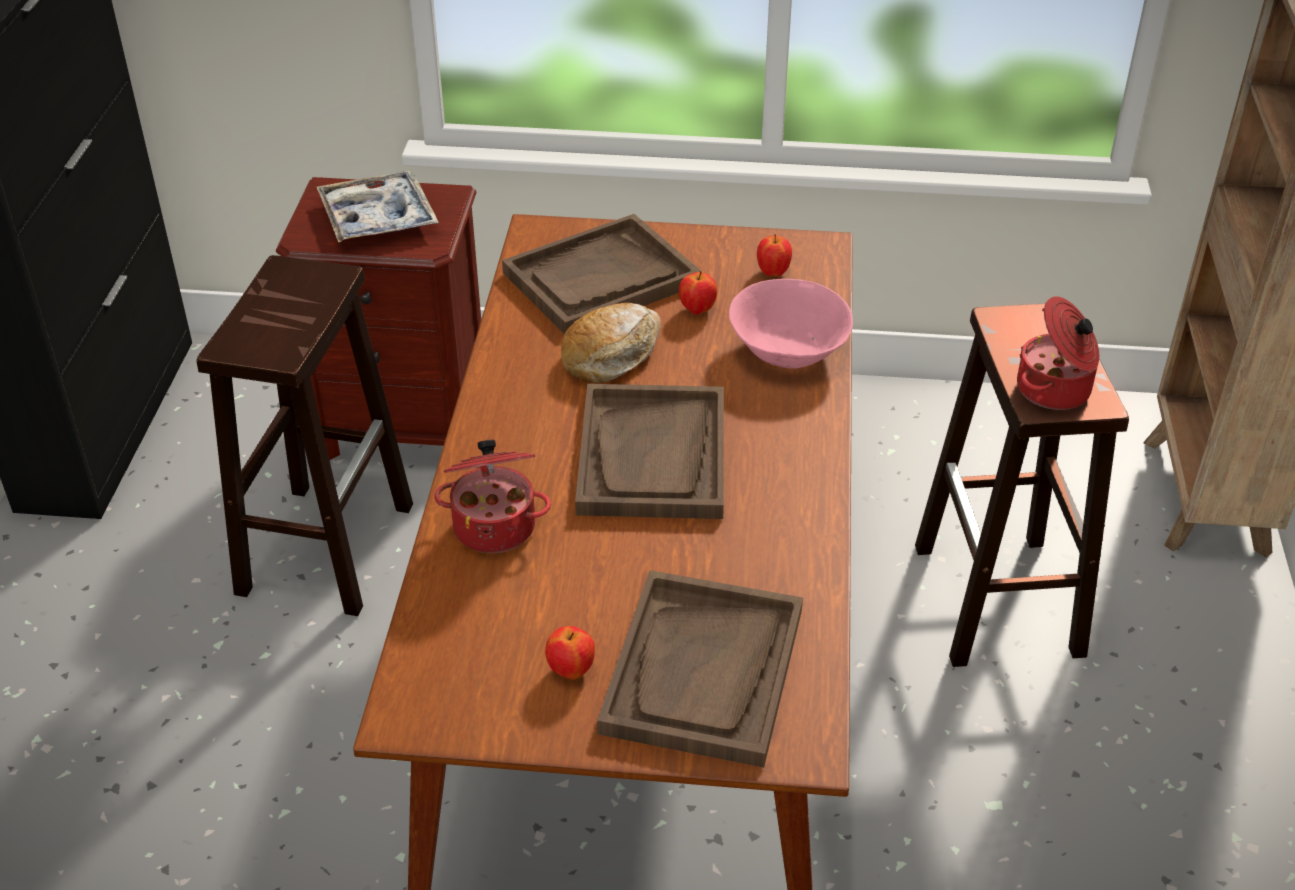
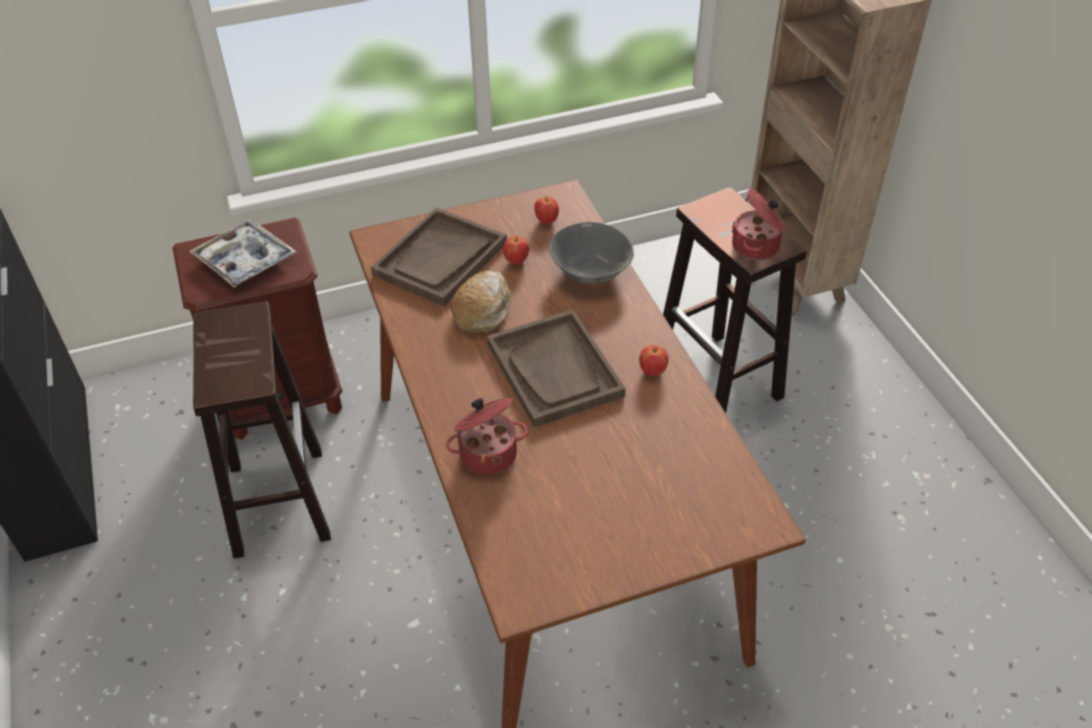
camera: 25 degrees left, 5 degrees up
(571, 671) = (600, 531): apple -> apple (652, 371)
(703, 671) = (678, 499): brown tray -> none
(786, 350) = (589, 271): pink bowl -> grey bowl

